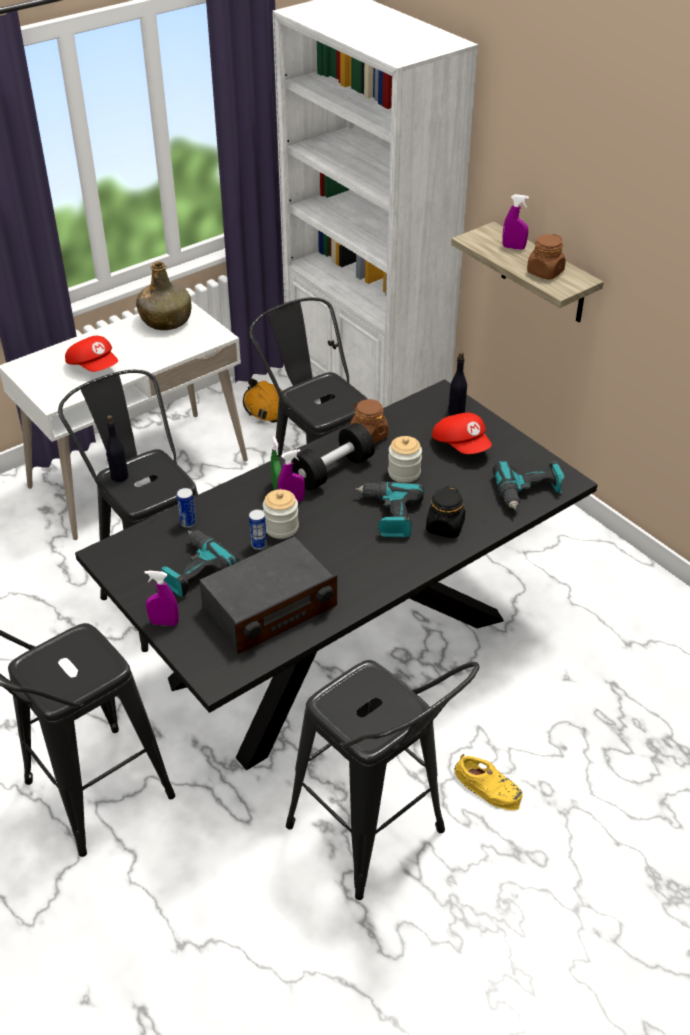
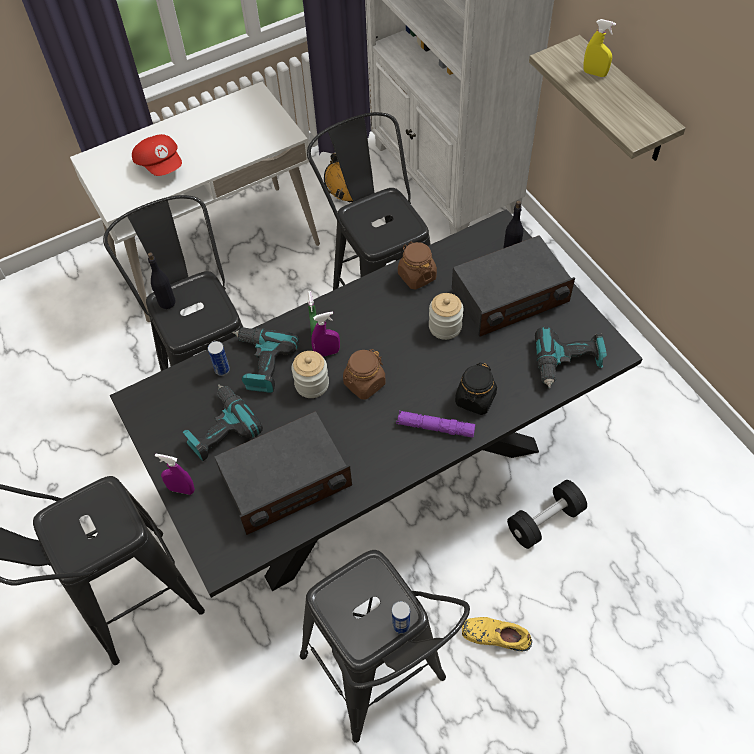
camera: 10 degrees right, 15 degrees up
(166, 321) = (238, 112): green bottle -> none
(259, 545) = (286, 403): can -> can (401, 625)
(333, 471) = (374, 318): black dumbbell -> black dumbbell (545, 521)
(389, 515) = (421, 378): power drill -> power drill (261, 363)
(410, 552) = (435, 427): none -> purple flashlight
(462, 445) = (509, 296): red cap -> radio
(488, 787) = (494, 636): yellow shoe -> yellow shoe turned 150 degrees clockwise
(513, 247) = (594, 73): purple spray bottle -> yellow spray bottle
(545, 272) = (623, 111): brown jar -> brown jar (364, 383)

